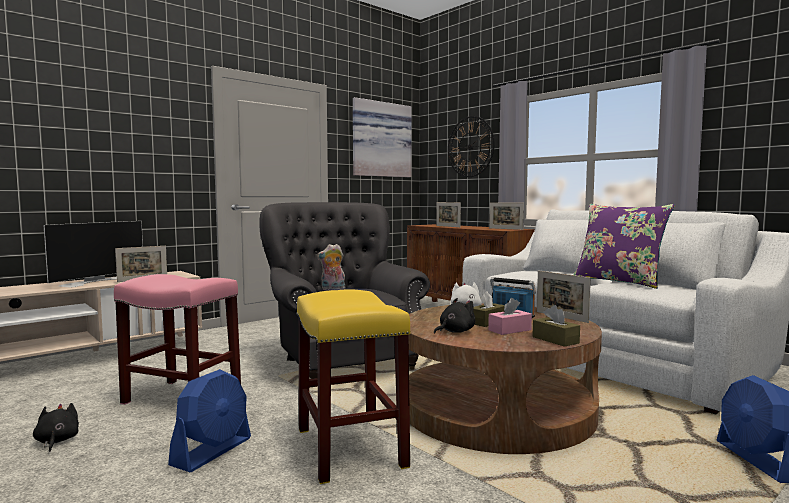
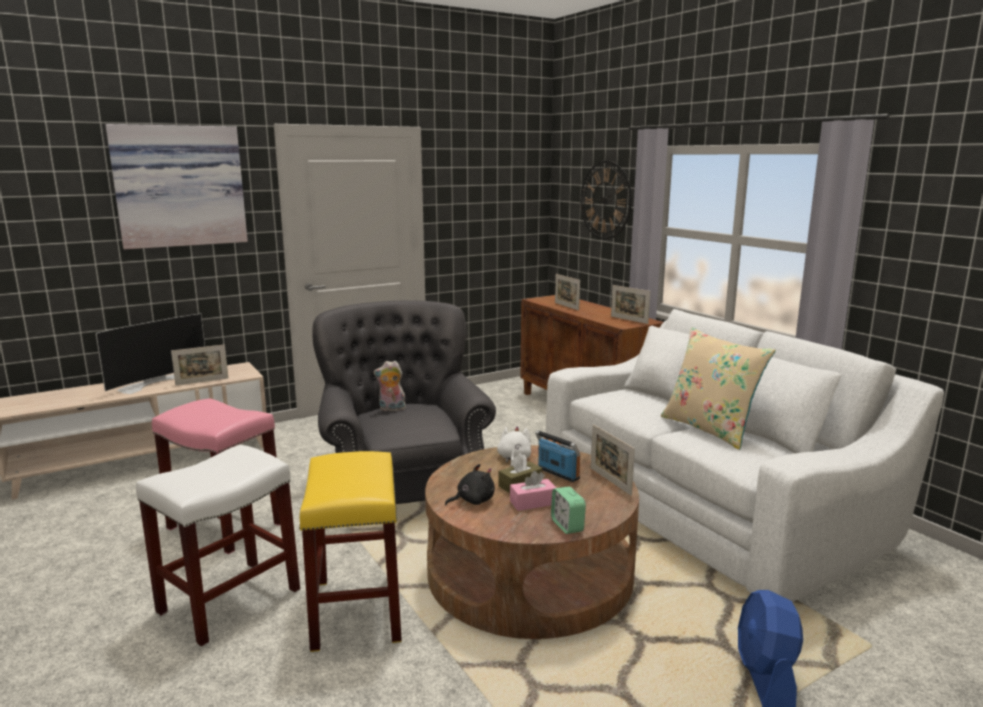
camera: 10 degrees right, 10 degrees up
(56, 441) = (101, 572): black plush toy -> none
(212, 451) = (230, 600): blue fan -> white stool
(380, 139) = (495, 187): picture -> picture (179, 186)
(555, 340) = (567, 525): brown tissue box -> alarm clock
(619, 281) = (710, 429): purple pillow -> beige pillow

